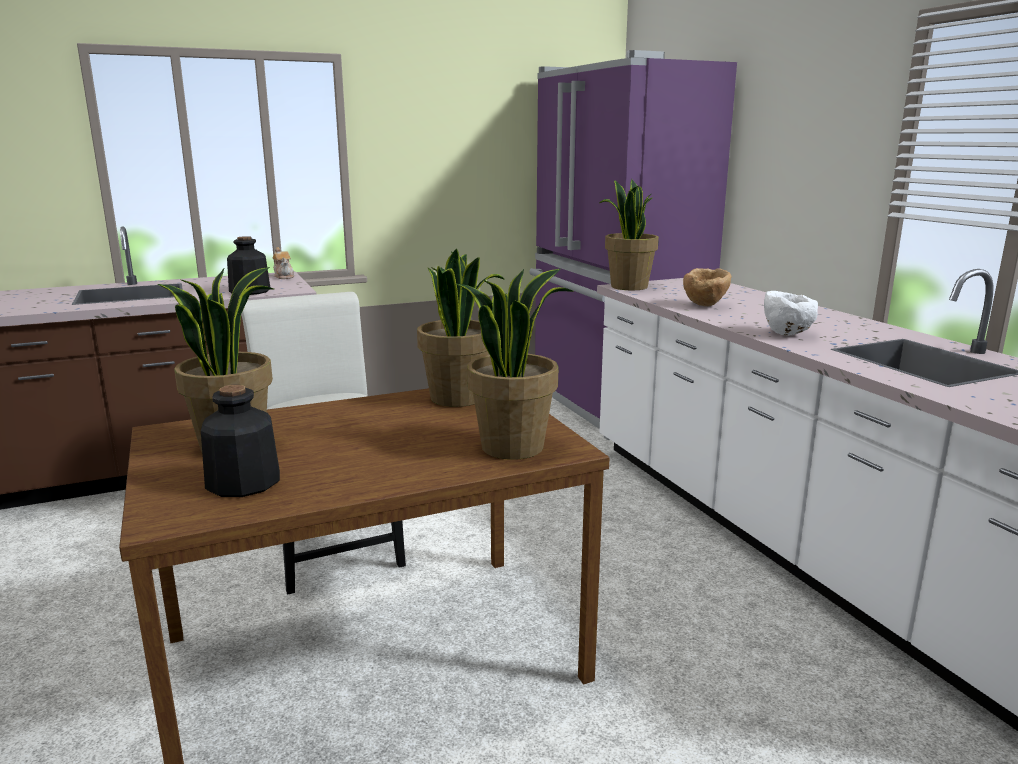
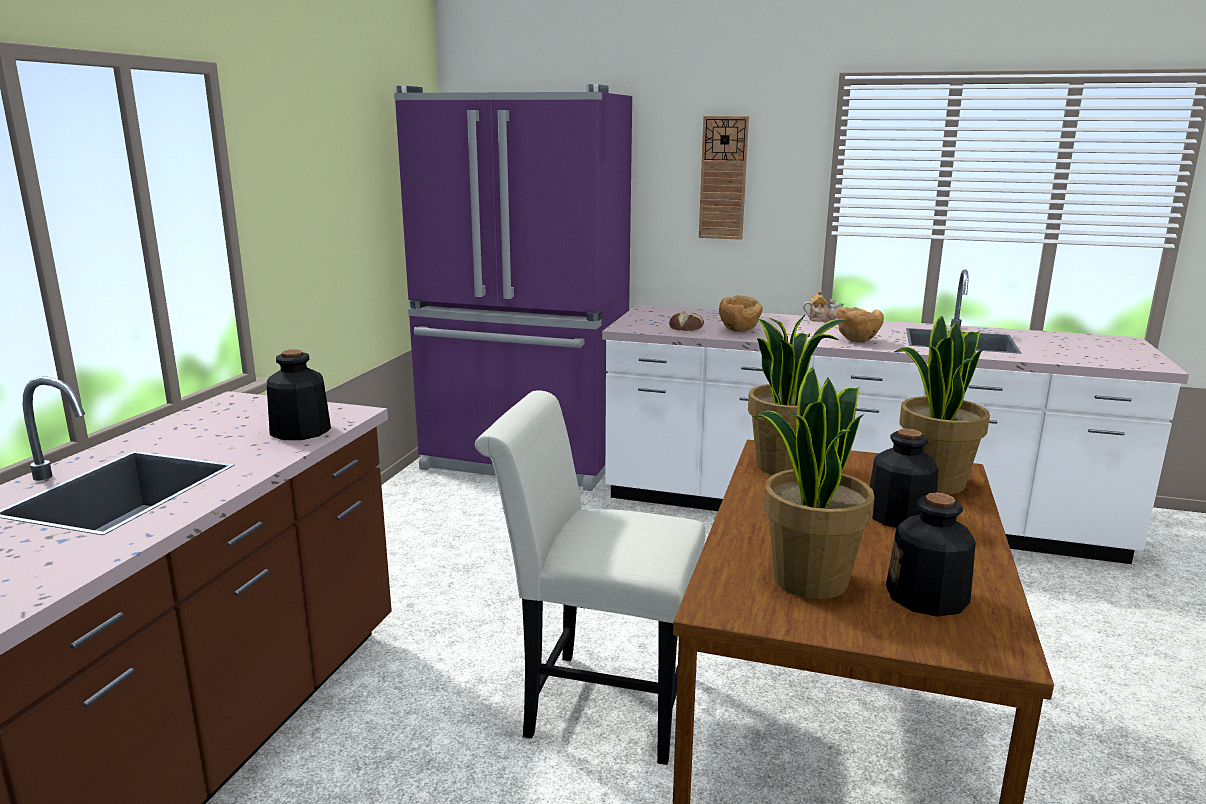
camera: 50 degrees left, 0 degrees up
(284, 276) = (251, 401): teapot -> teapot (822, 319)
(405, 448) = (898, 516): none -> bottle
(628, 287) = (631, 327): potted plant -> none
(670, 295) = (687, 327): none -> bread
(787, 334) = (857, 341): white bowl -> brown bowl
(801, 147) = (723, 178): none -> wall clock

